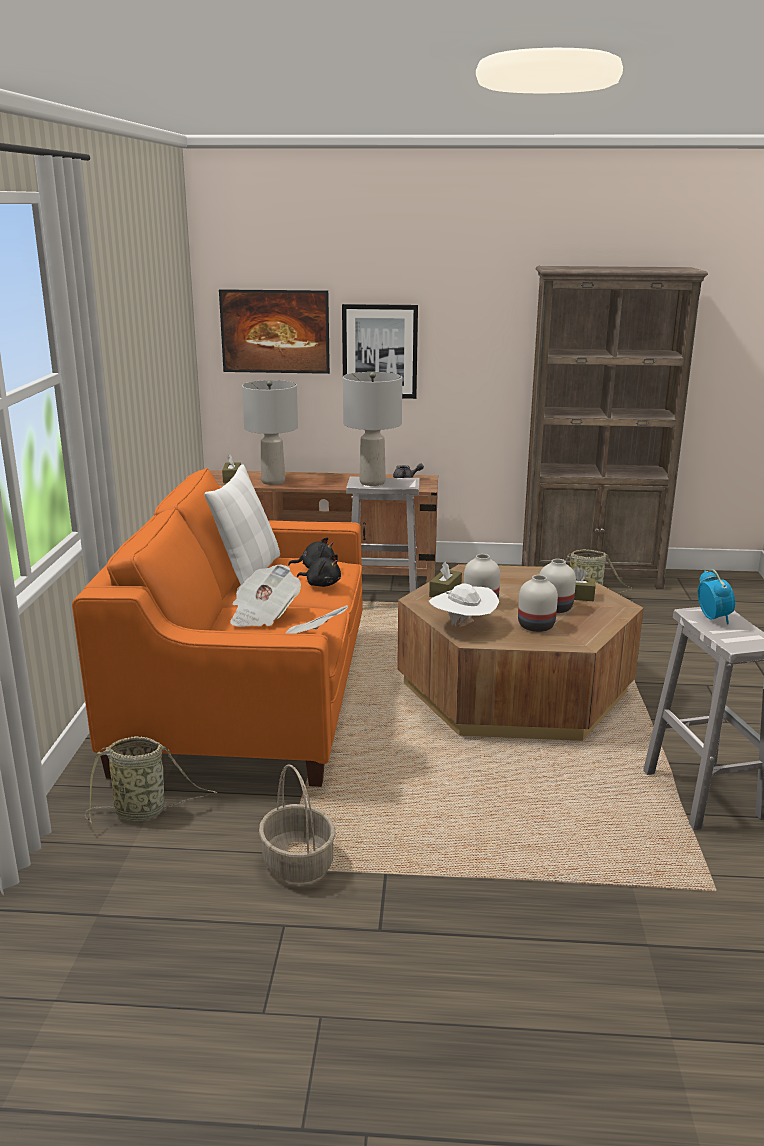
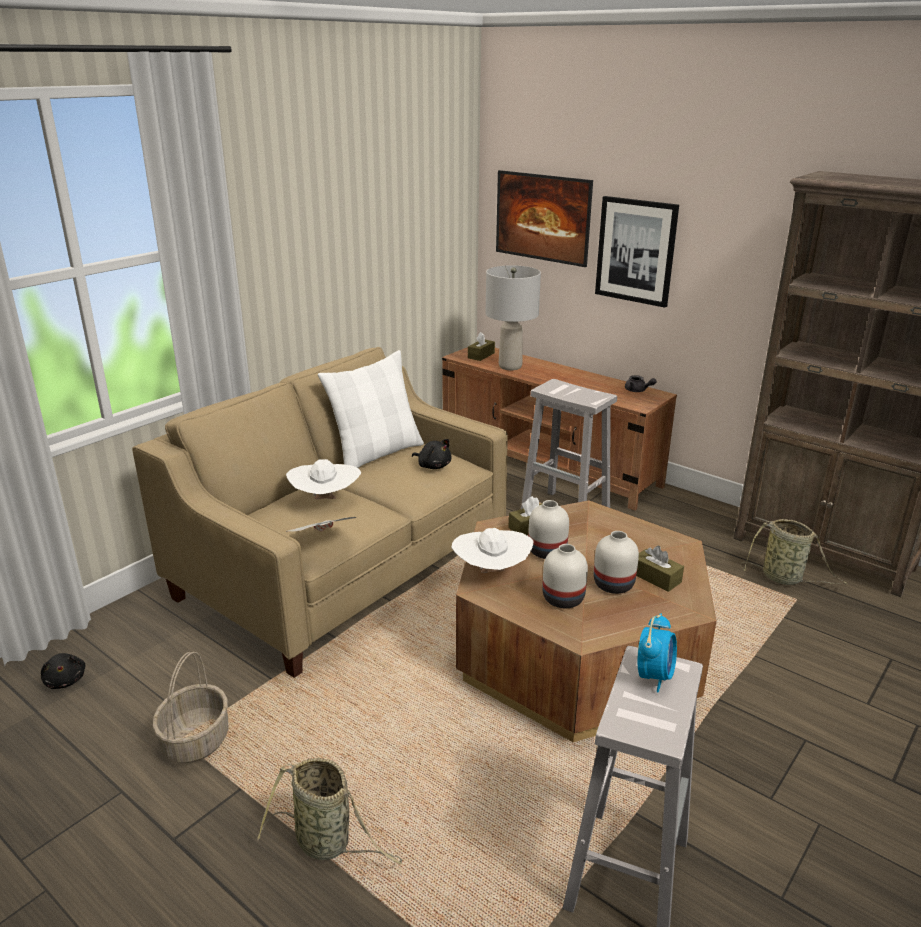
camera: 35 degrees right, 5 degrees up
(144, 811) = (160, 639): basket -> basket (327, 843)
(248, 699) = (343, 569): orange sofa -> beige sofa
(263, 615) = (325, 500): newspaper -> white hat
(321, 584) = (415, 484): black plush toy -> black plush toy (66, 680)
(373, 482) = (562, 390): grey table lamp -> none

